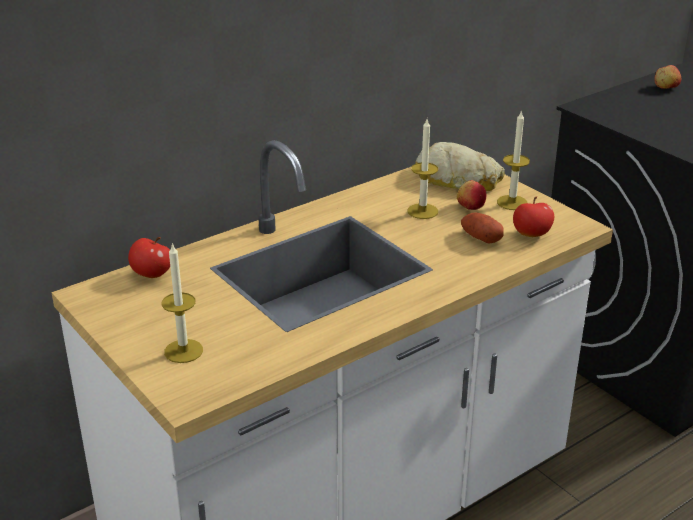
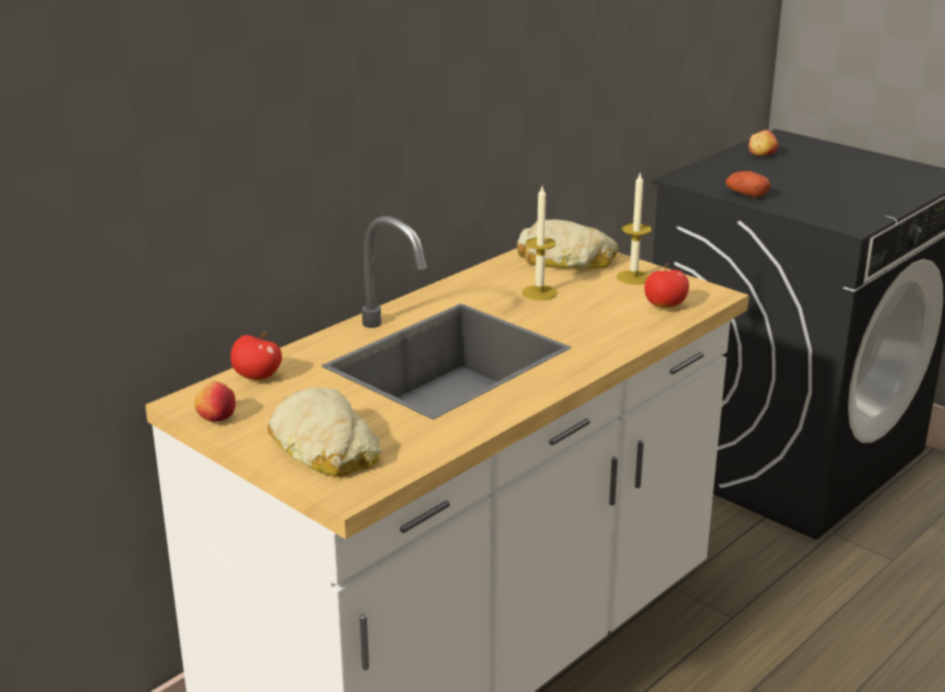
camera: 10 degrees left, 5 degrees down
(183, 351) = (325, 447): candle -> bread
(470, 207) = (590, 285): apple -> apple (216, 417)
(481, 238) = (612, 313): potato -> potato (746, 195)

